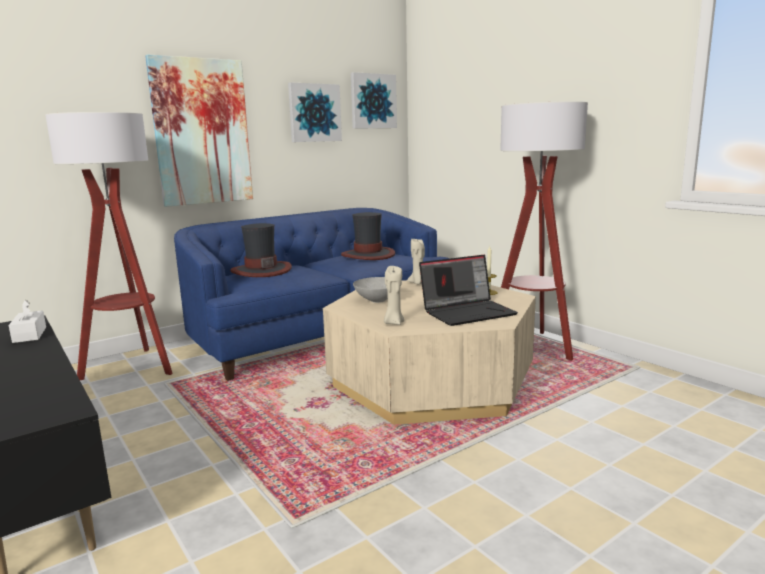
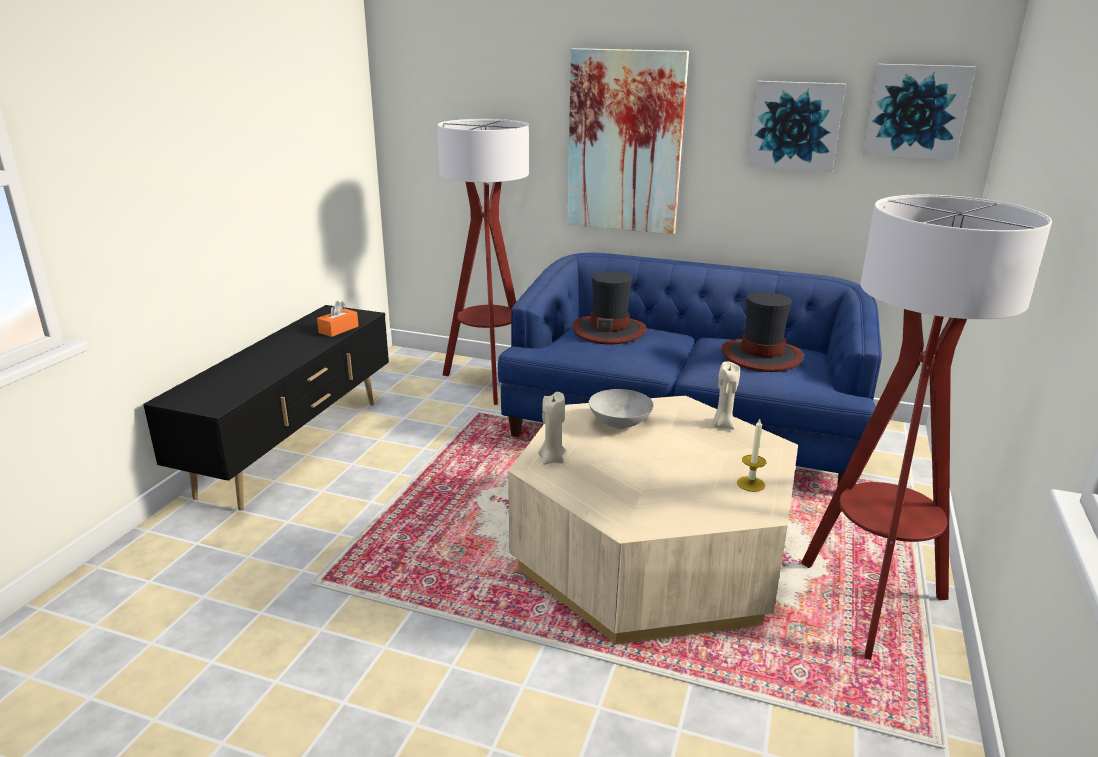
camera: 55 degrees right, 10 degrees up
(29, 335) = (338, 329): white tissue box -> orange tissue box
(468, 312) = (645, 493): laptop -> none

